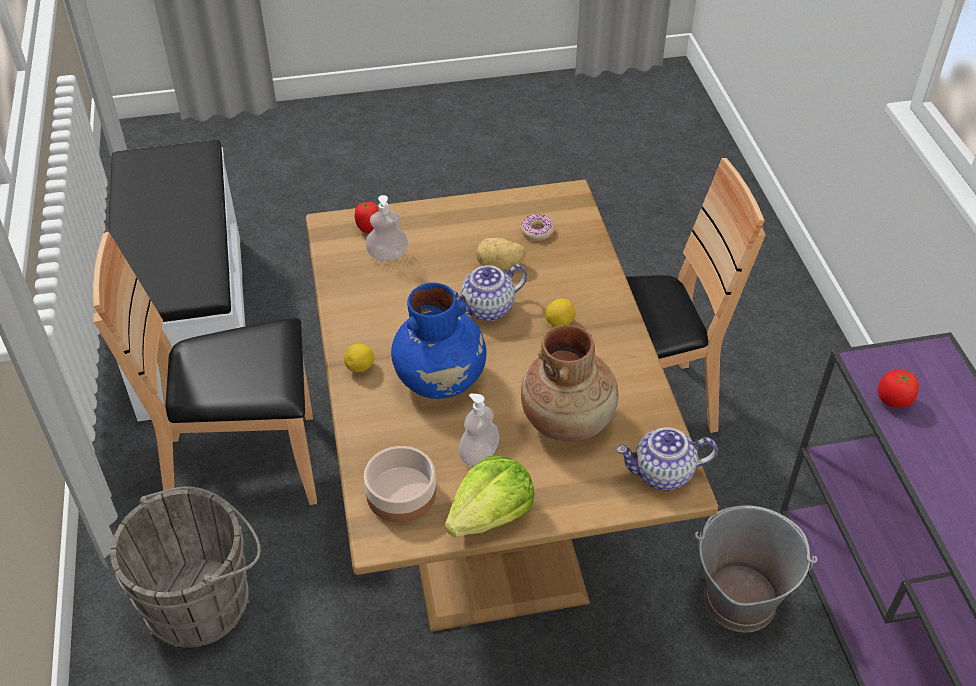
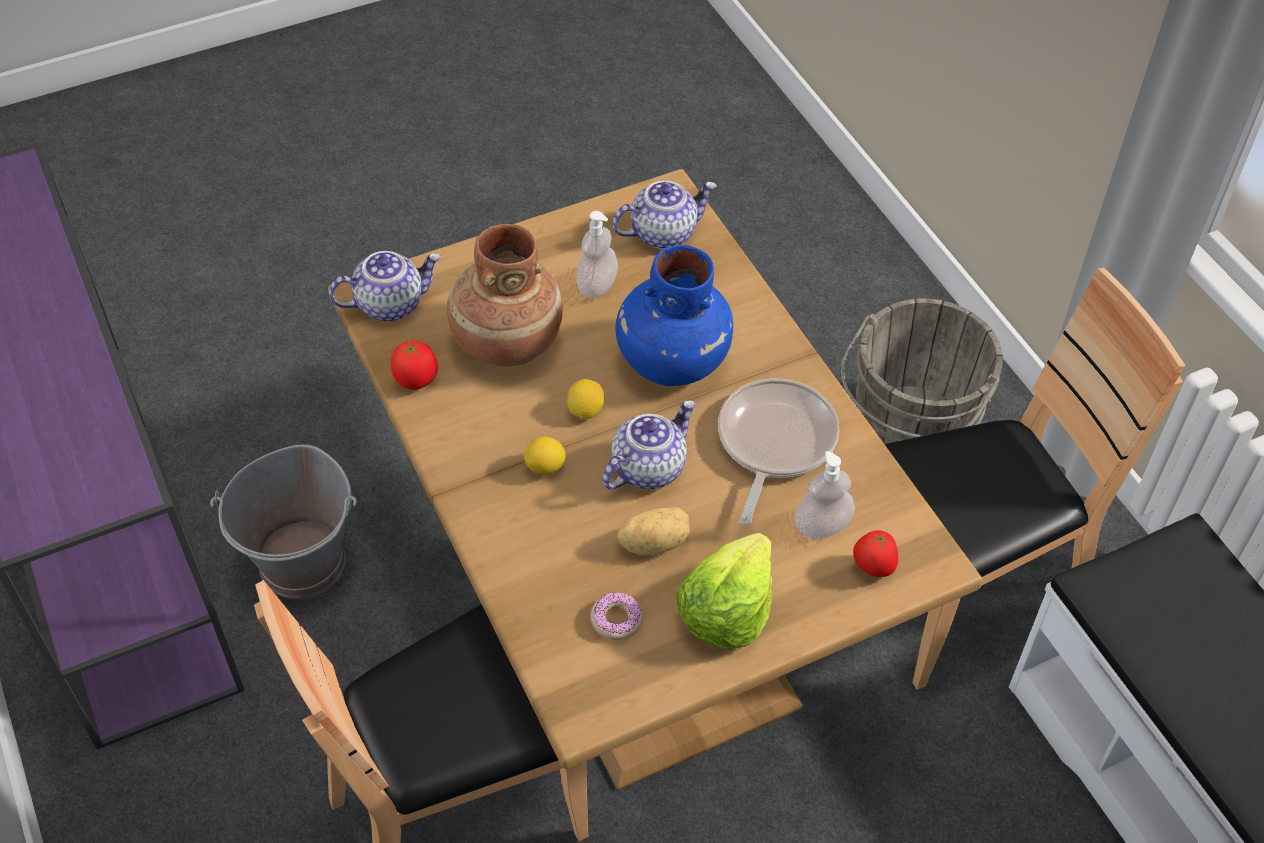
camera: 165 degrees right, 5 degrees up
(360, 367) = (775, 355): lemon -> lemon (585, 410)
(393, 308) = (774, 443): none -> frying pan
(401, 494) = (664, 232): bowl -> teapot
(491, 515) = (565, 231): lettuce -> lettuce (727, 610)
(893, 400) = (104, 447): tomato -> tomato (416, 379)

